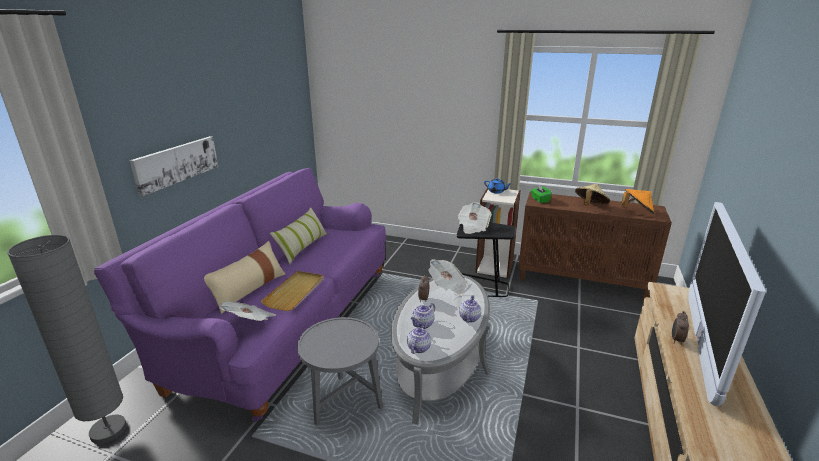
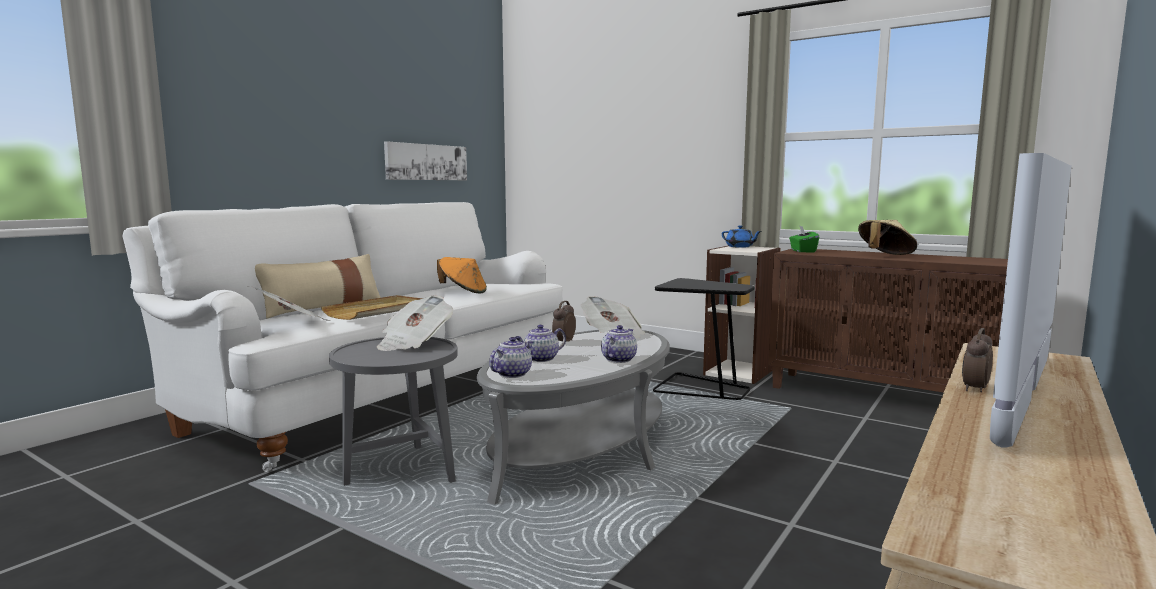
camera: 15 degrees right, 15 degrees down
(108, 431) = (84, 456): grey floor lamp -> none
(176, 163) = (283, 157): picture -> picture (426, 162)
(284, 323) = (385, 394): purple sofa -> white sofa
(303, 247) = (430, 289): pillow -> none
(473, 227) = (687, 283): newspaper -> newspaper (414, 343)
(636, 212) = (966, 260): orange hat -> orange hat (463, 292)

